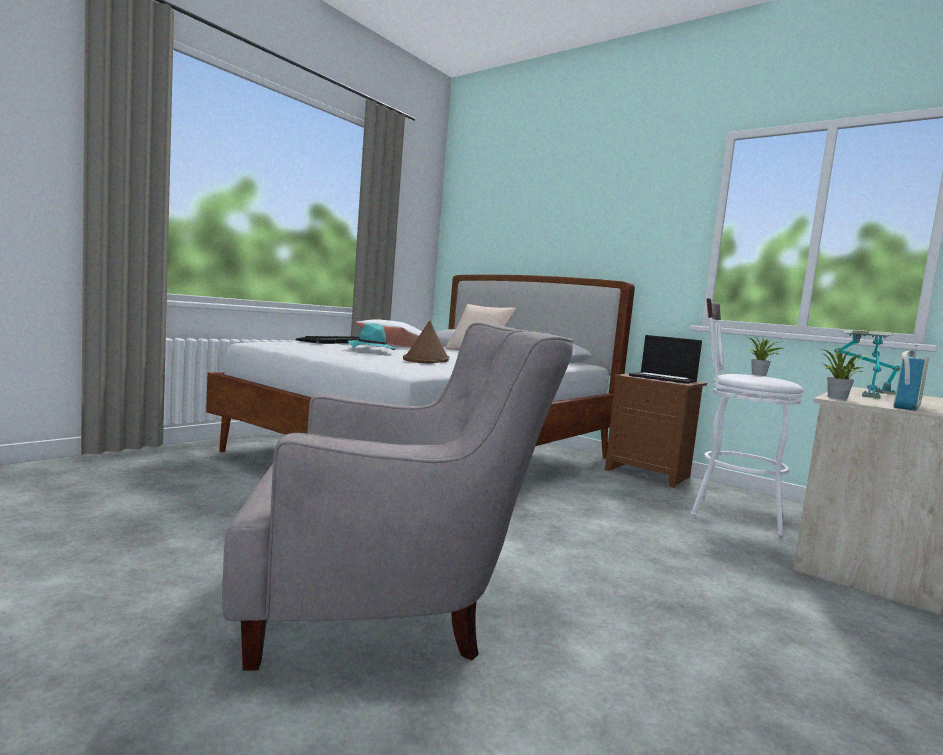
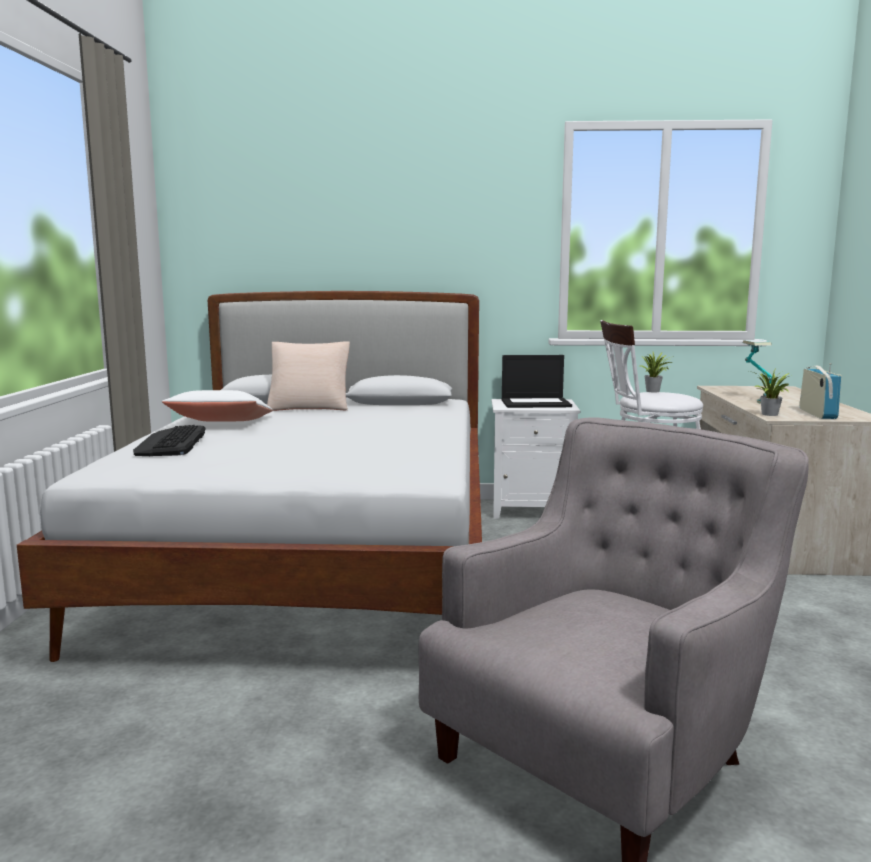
camera: 35 degrees left, 5 degrees up
(371, 349) = (264, 446): turquoise hat -> none
(426, 360) = (371, 450): brown hat -> none
(650, 474) = (532, 509): brown nightstand -> white nightstand
(862, 390) = (733, 392): table lamp -> none

